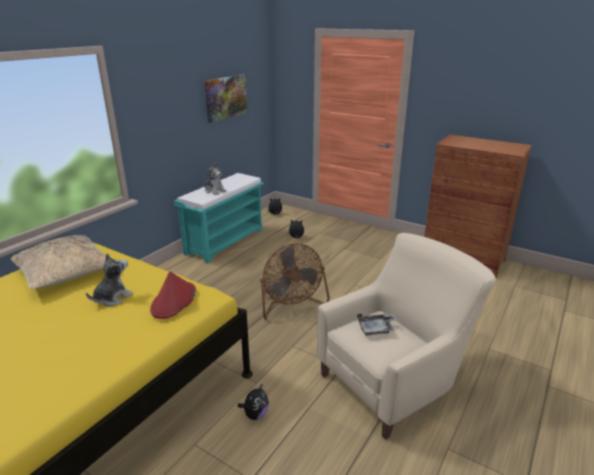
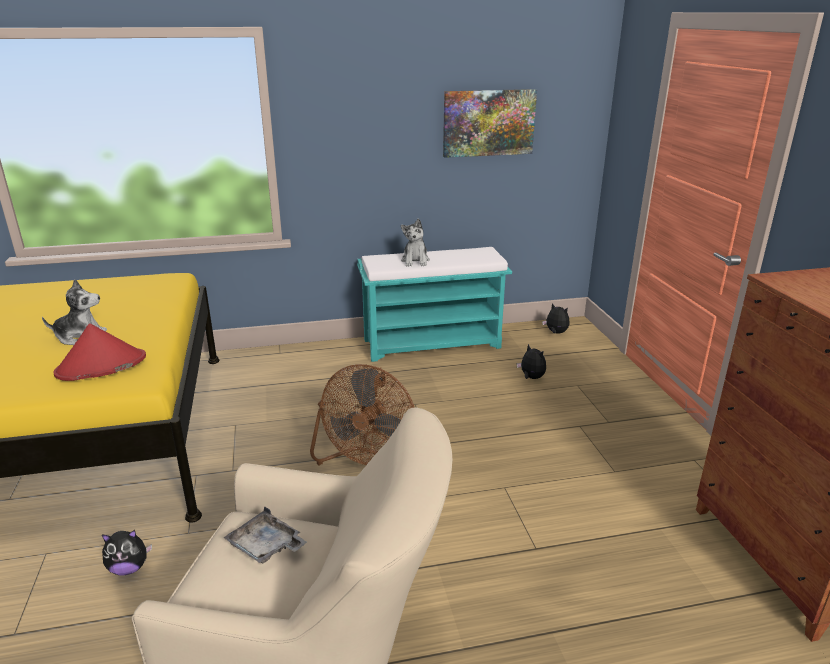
camera: 45 degrees right, 0 degrees up
(65, 271) = (111, 294): beige pillow -> none

